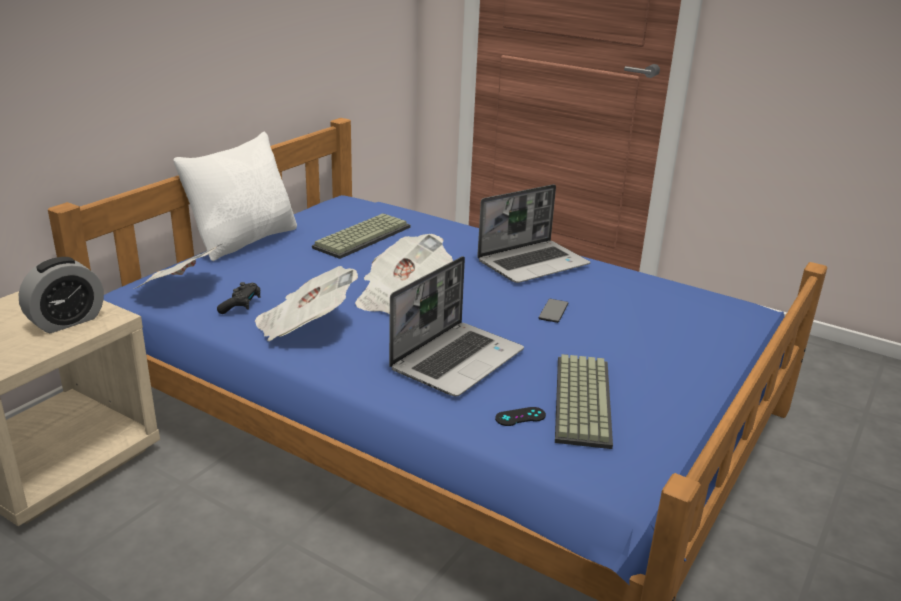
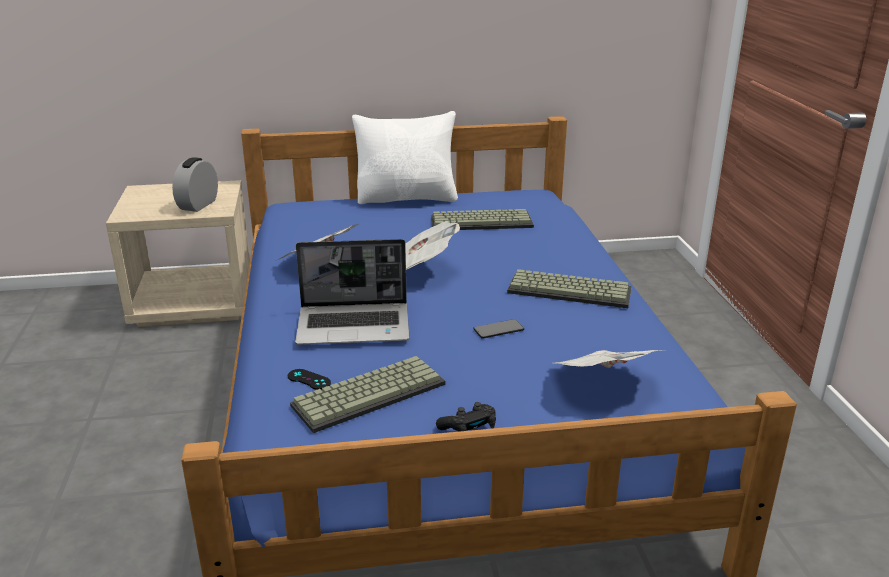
camera: 50 degrees right, 0 degrees up
(67, 321) = (198, 205): alarm clock -> alarm clock turned 105 degrees clockwise
(178, 290) = (308, 214): newspaper -> newspaper (603, 382)
(241, 306) = (313, 236): black game controller -> black game controller (469, 429)
(533, 263) = (571, 290): laptop -> keyboard

